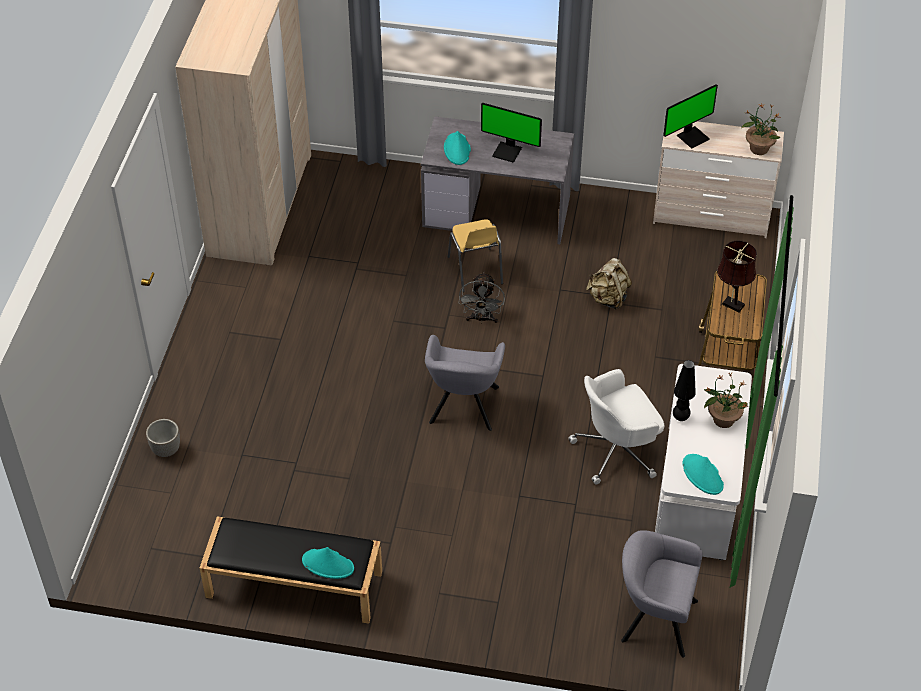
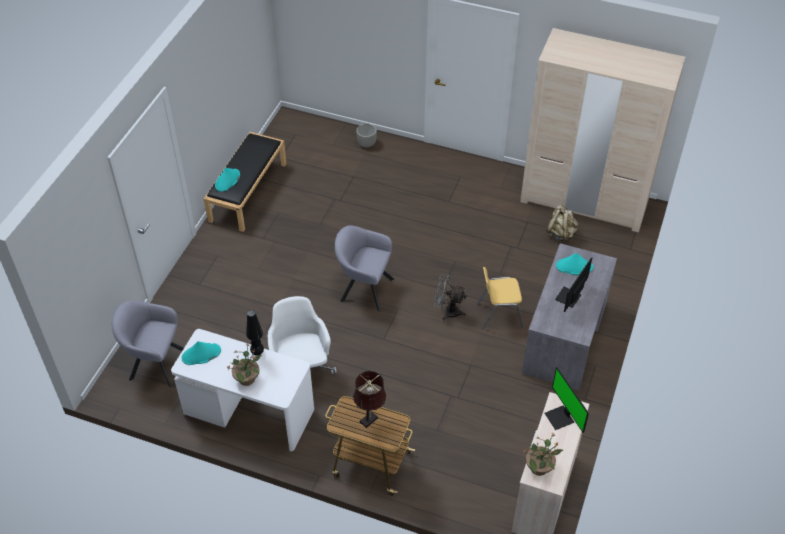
camera: 100 degrees right, 0 degrees up
(608, 298) = (456, 395): beige backpack -> beige backpack (561, 233)
(654, 619) = (154, 363): grey armchair -> grey armchair turned 105 degrees counterclockwise

